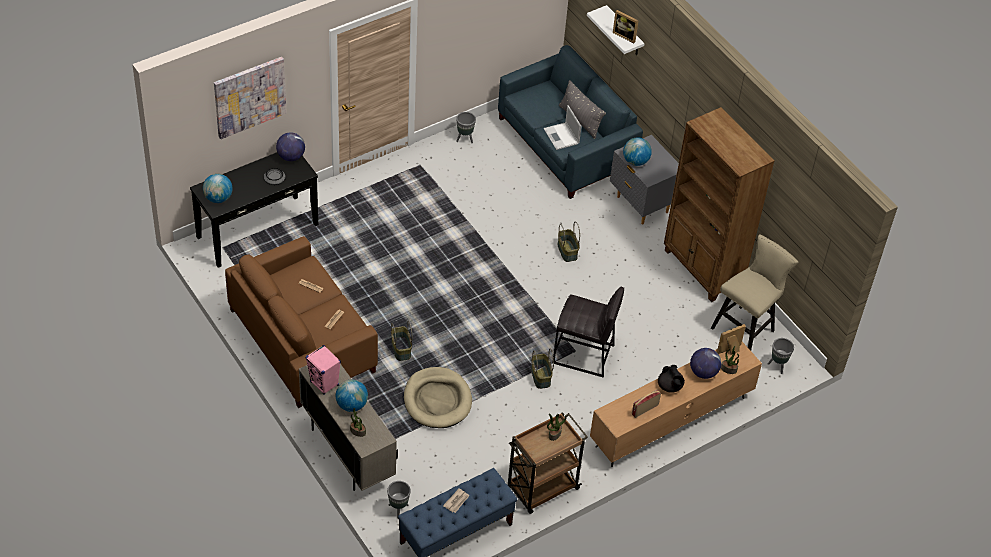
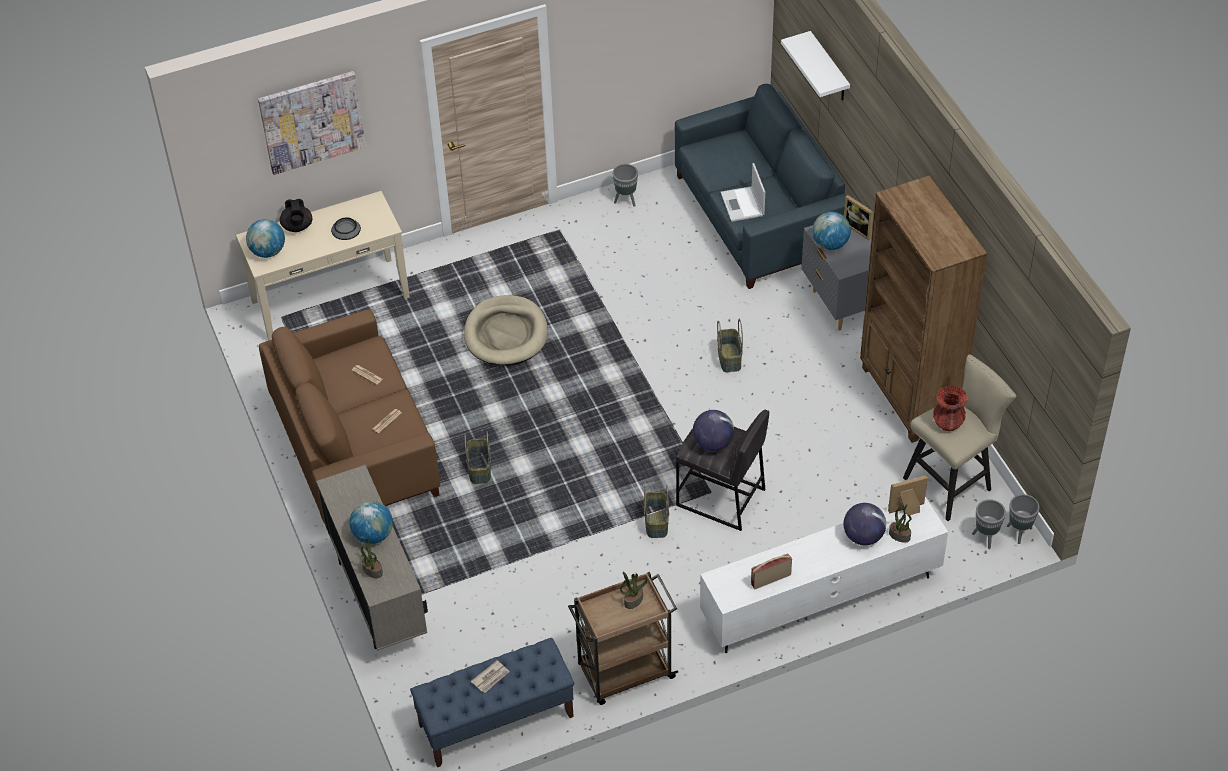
camera: 15 degrees right, 0 degrees up
(257, 230) = (330, 299): black console table -> beige console table
(291, 156) = (373, 205): globe -> globe (713, 443)
(324, 384) = (344, 504): pink speaker -> none
(398, 509) = (427, 680): grey planter -> grey planter (1019, 532)
(437, 400) = (512, 540): beige dog bed -> beige dog bed (506, 334)
(580, 120) = (773, 185): grey pillow -> none
(625, 35) = (826, 72): picture frame -> picture frame (859, 229)
(670, 386) = (812, 551): black teapot -> black teapot (297, 227)
(671, 421) = (820, 599): brown tv stand -> white tv stand
(748, 285) = (948, 423): none -> red vase

